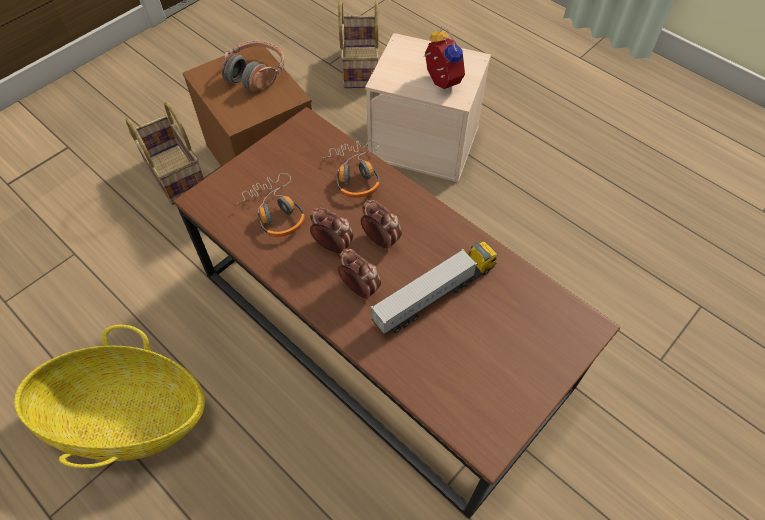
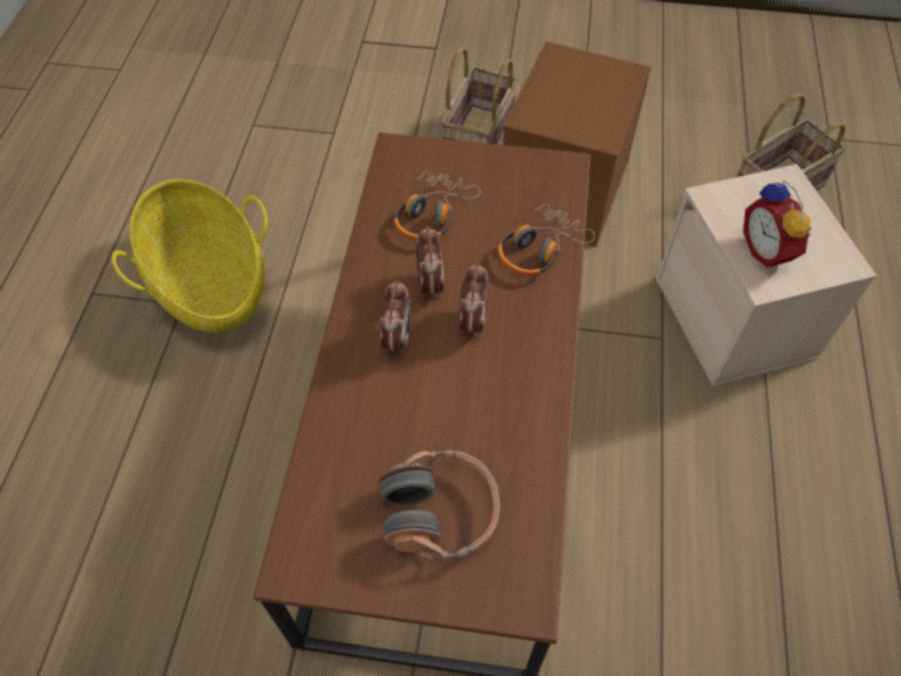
camera: 55 degrees right, 0 degrees up
(255, 73) = (603, 92): headphones -> headphones (440, 513)
(435, 295) = (442, 412): toy truck -> none
(439, 82) = (768, 251): alarm clock -> alarm clock turned 135 degrees clockwise

